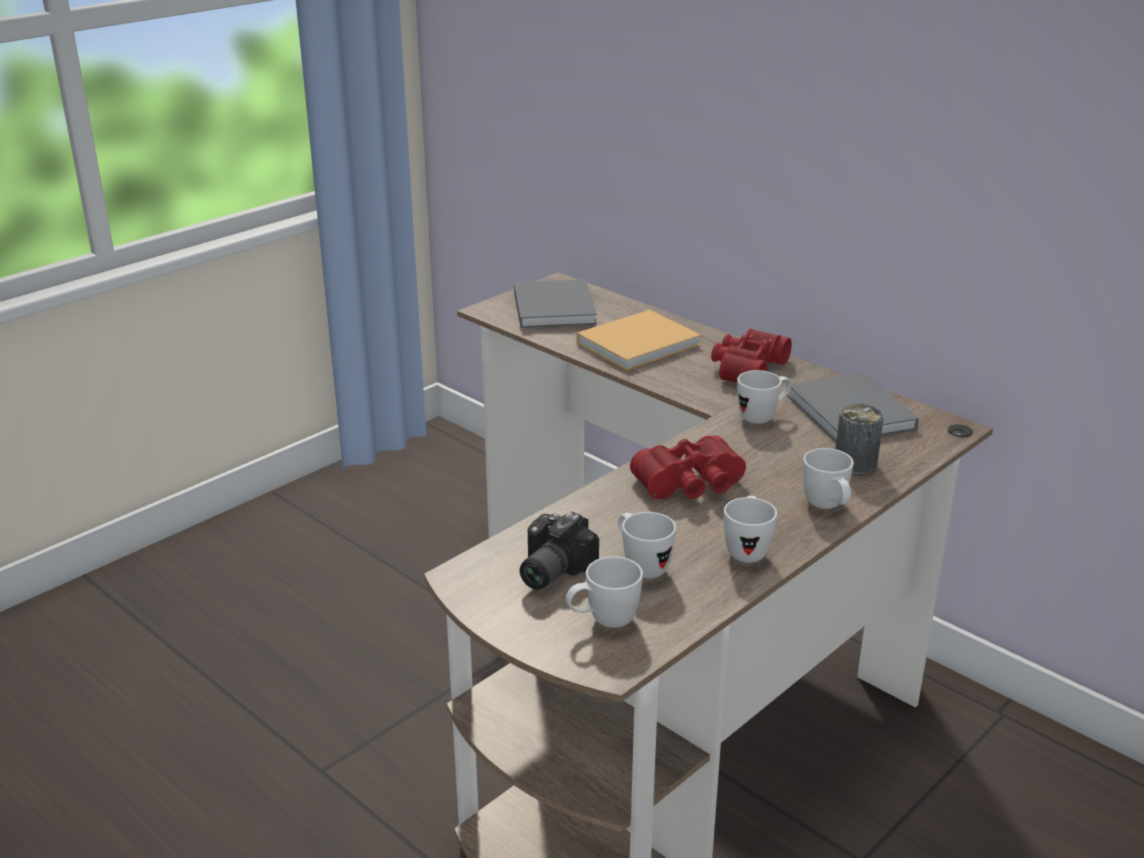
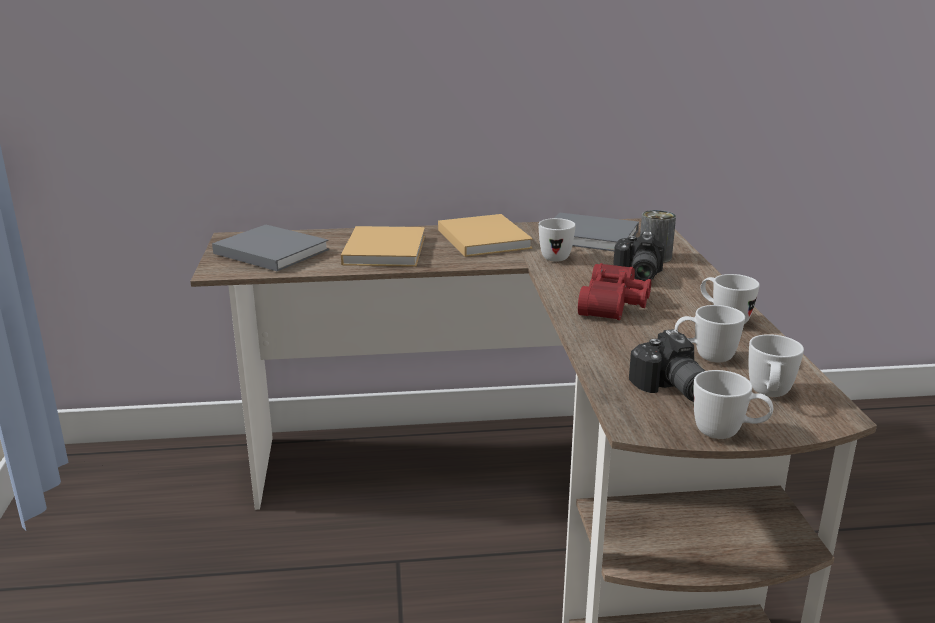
camera: 50 degrees left, 5 degrees down
(746, 368) = (482, 238): red binoculars -> beige book
(786, 470) = (636, 275): none -> camera
(828, 507) = (699, 282): white mug -> white mug (727, 434)

